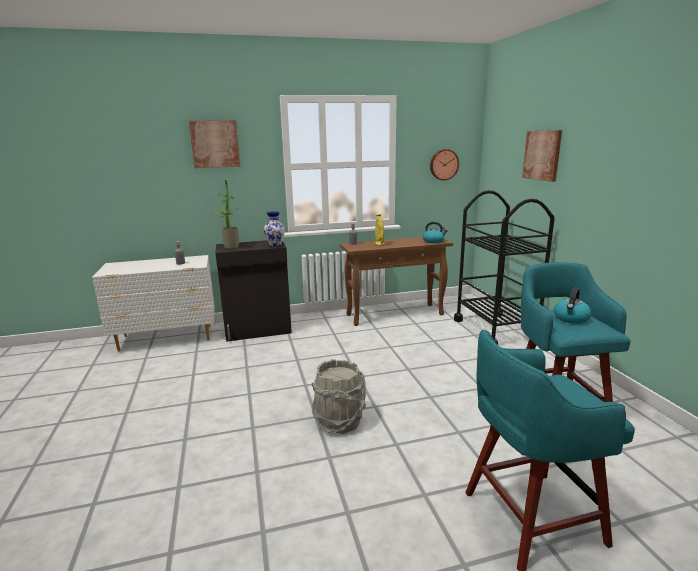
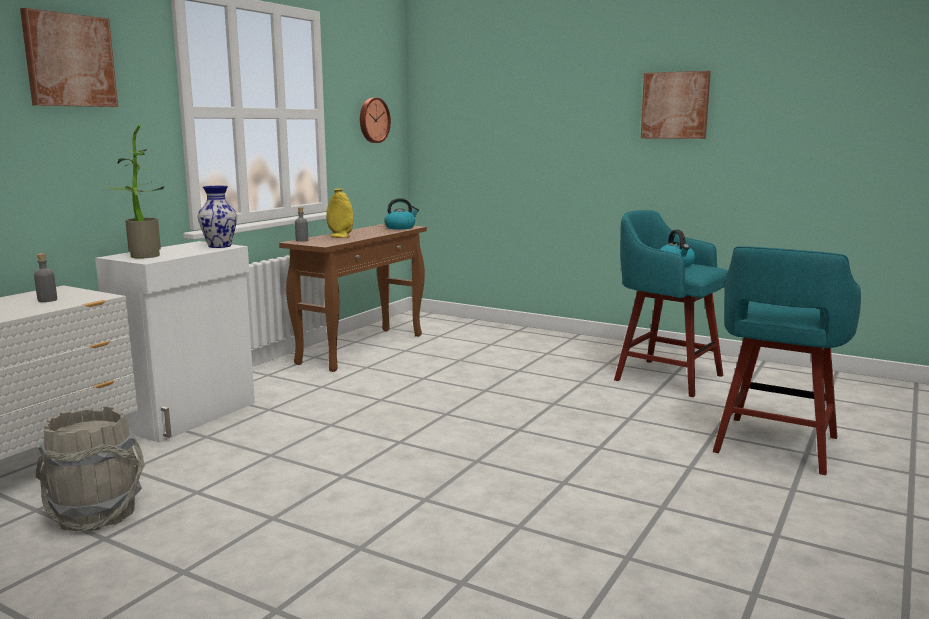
camera: 45 degrees left, 5 degrees down
(258, 330) = (190, 415): black cabinet -> white cabinet
(339, 422) = (511, 454): grey bucket -> grey bucket (97, 514)
(495, 330) = (502, 335): black cart -> none
(542, 155) = (525, 103): picture -> picture (675, 105)

